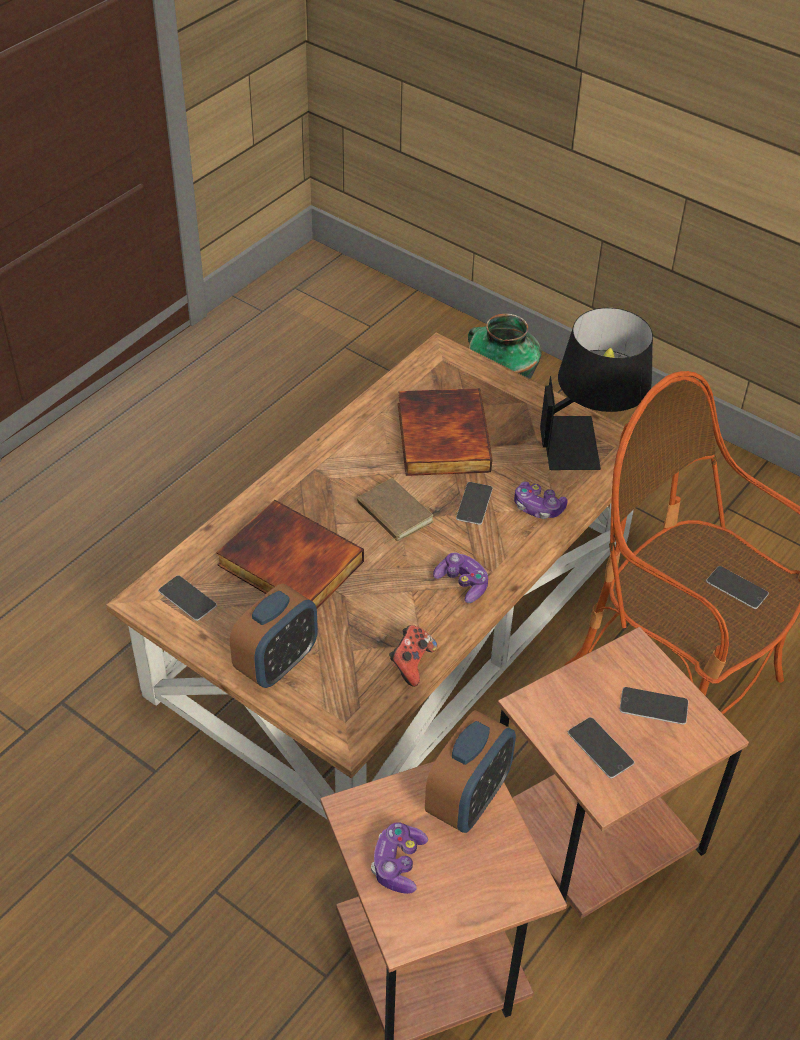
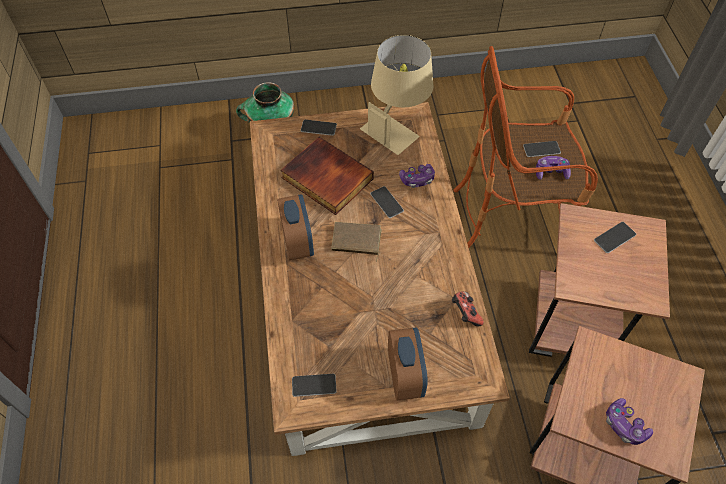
camera: 45 degrees left, 10 degrees up
(288, 564) = (341, 316): book -> none
(462, 583) = (434, 250): game controller -> game controller (551, 172)
(468, 799) = (608, 360): alarm clock -> alarm clock (298, 242)
(588, 442) = (396, 126): black table lamp -> beige table lamp
(600, 748) = (622, 279): phone -> phone (318, 127)

